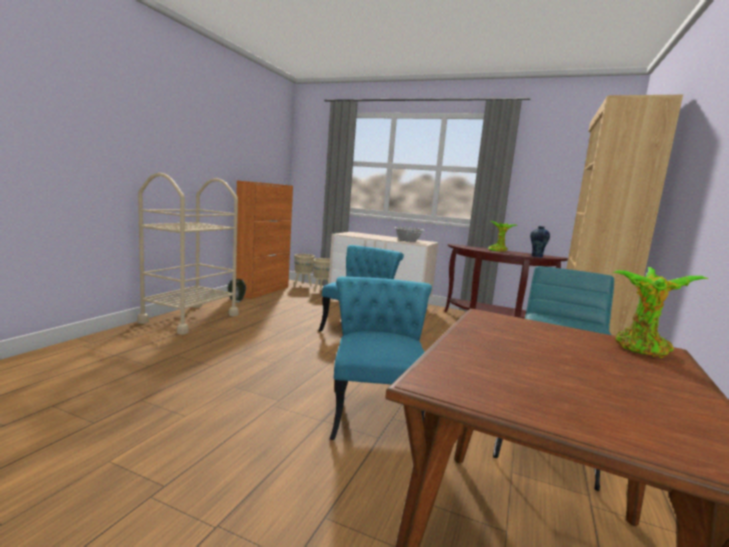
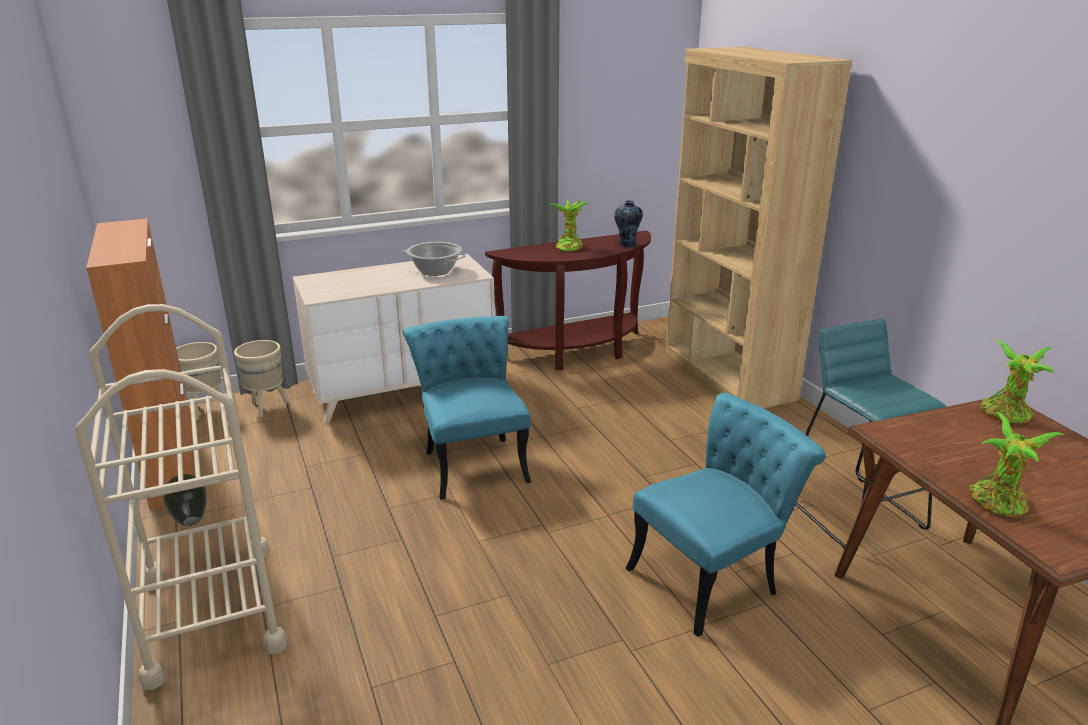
camera: 45 degrees left, 15 degrees up
(375, 412) = (713, 576): turquoise chair -> turquoise chair turned 105 degrees clockwise
(468, 354) = (999, 504): none -> potted plant

